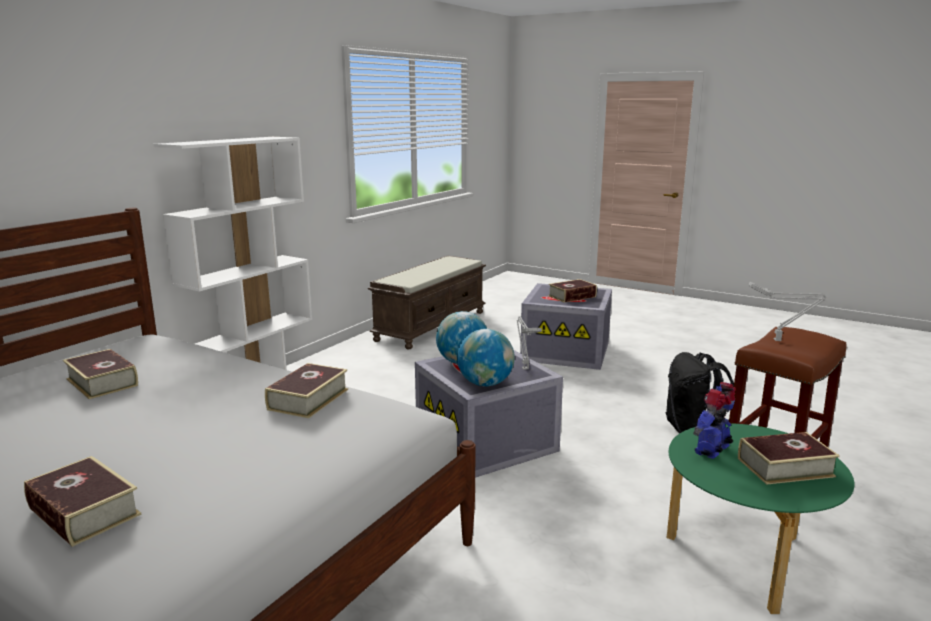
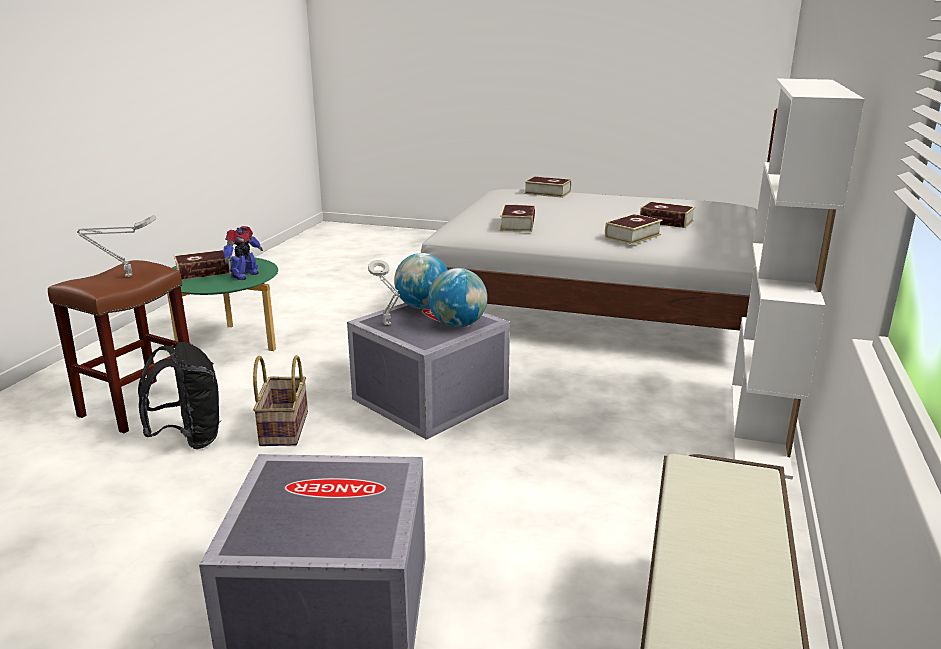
camera: 165 degrees right, 5 degrees up
(572, 296) = (314, 501): book -> book (632, 236)
(617, 432) = (283, 428): none -> basket

